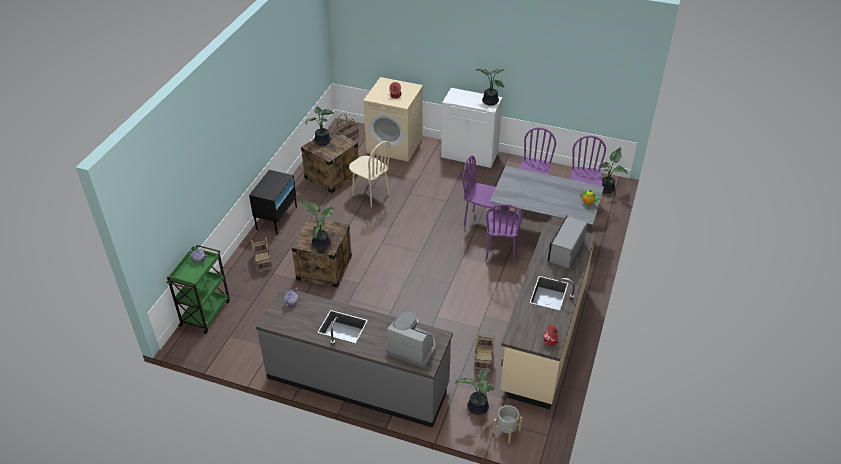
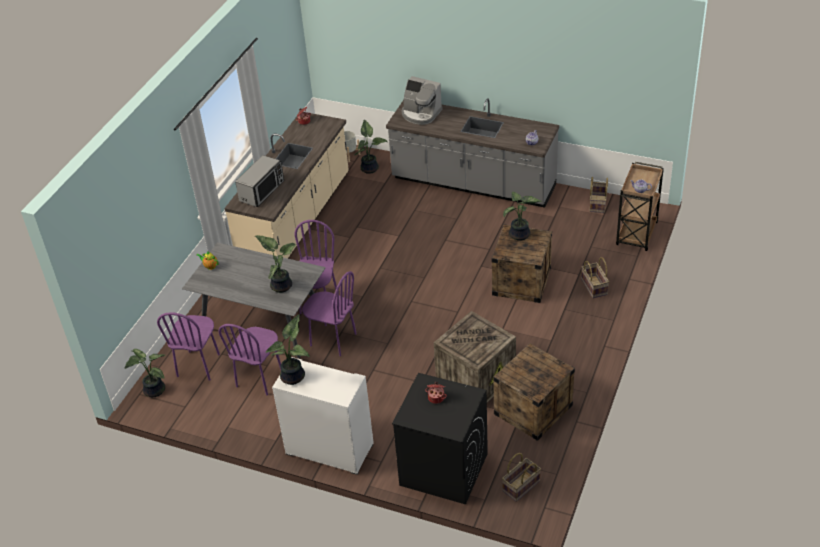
camera: 175 degrees left, 0 degrees up
(206, 312) = (636, 234): green cart -> brown cart
(277, 218) = (593, 342): black nightstand -> none
(322, 142) = (544, 376): potted plant -> potted plant (281, 285)
(370, 195) = (475, 378): beige chair -> crate
(395, 145) = (443, 469): beige washing machine -> black washing machine
(484, 359) = (357, 202): basket -> basket (597, 204)

